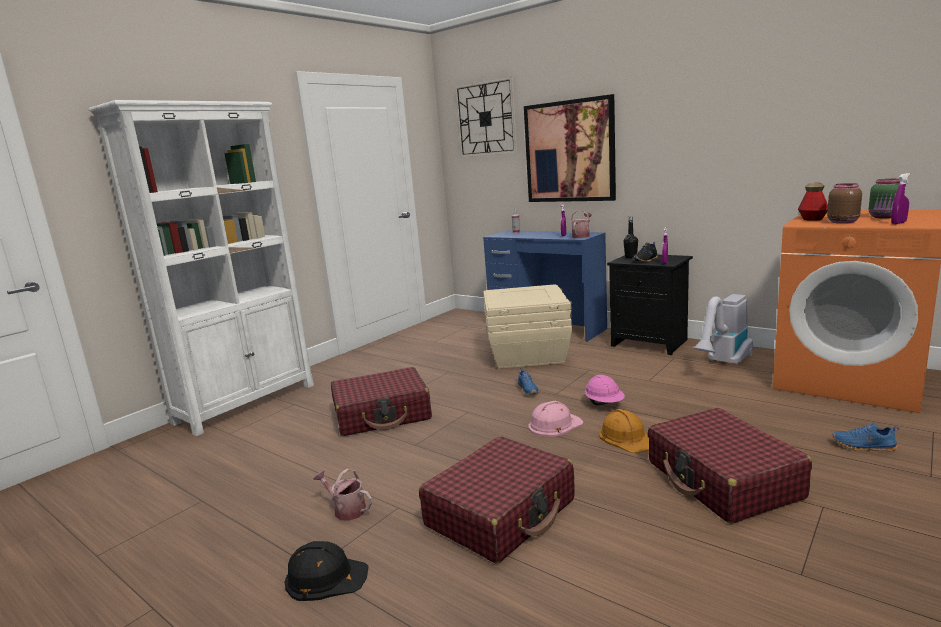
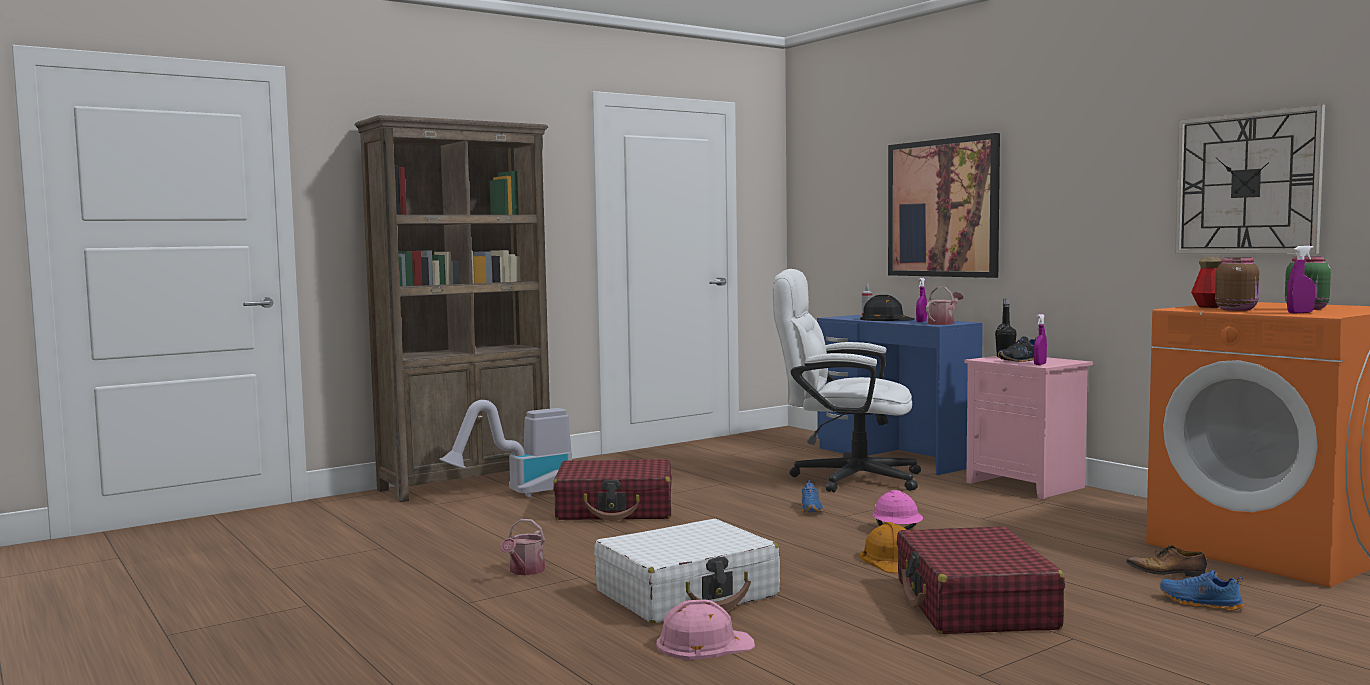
camera: 15 degrees right, 10 degrees down
(247, 403) = (467, 483): white bookcase -> brown bookcase
(325, 577) = (475, 609): black hard hat -> black hard hat (886, 319)
(346, 510) = (525, 571): watering can -> watering can turned 120 degrees counterclockwise
(486, 119) = (843, 160): wall clock -> wall clock (1247, 183)
(501, 513) = (688, 594): red suitcase -> white suitcase
(528, 354) = (844, 478): beige storage box -> white office chair
(554, 424) = (815, 540): pink hard hat -> pink hard hat (704, 643)
(651, 343) = (1028, 485): black nightstand -> pink nightstand
(724, 363) = (1109, 514): vacuum cleaner -> vacuum cleaner (520, 494)
(813, 417) = (1167, 573): none -> shoe

